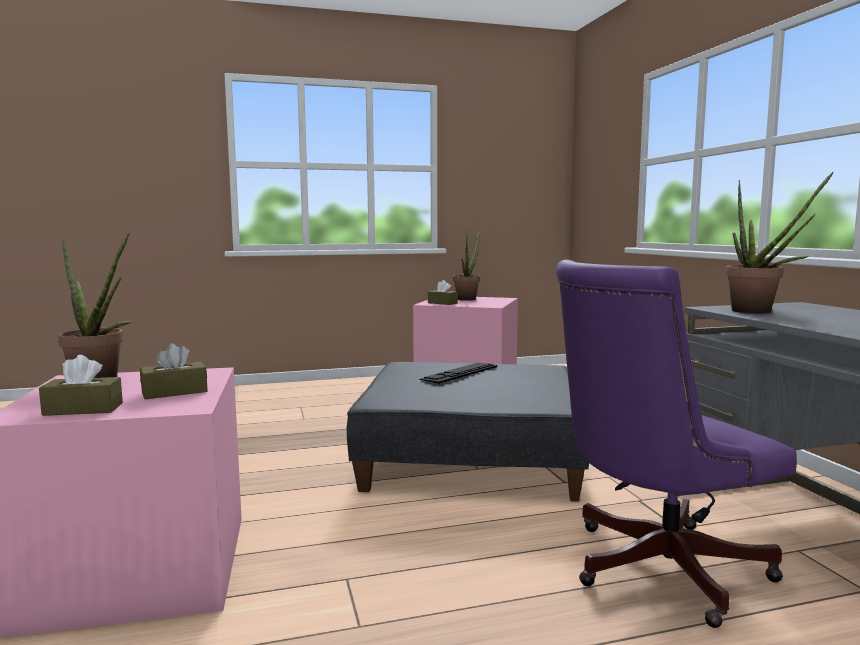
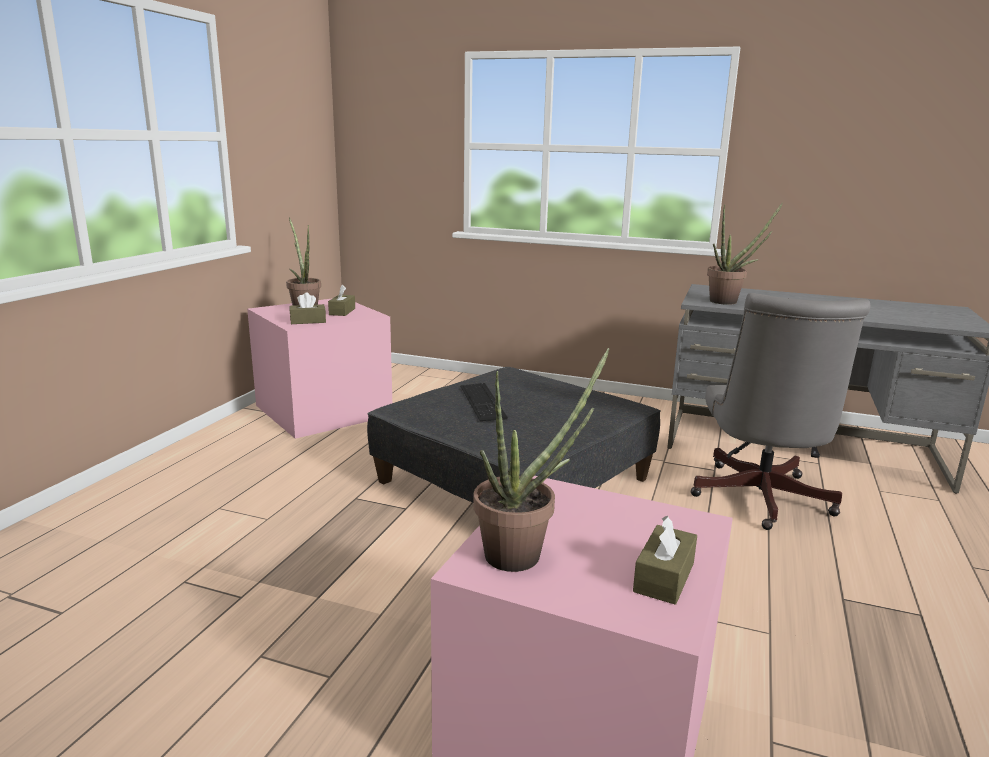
camera: 55 degrees left, 10 degrees up
(174, 392) = (625, 520): brown tissue box -> brown tissue box (342, 311)
(654, 568) = (760, 500): purple office chair -> grey office chair

